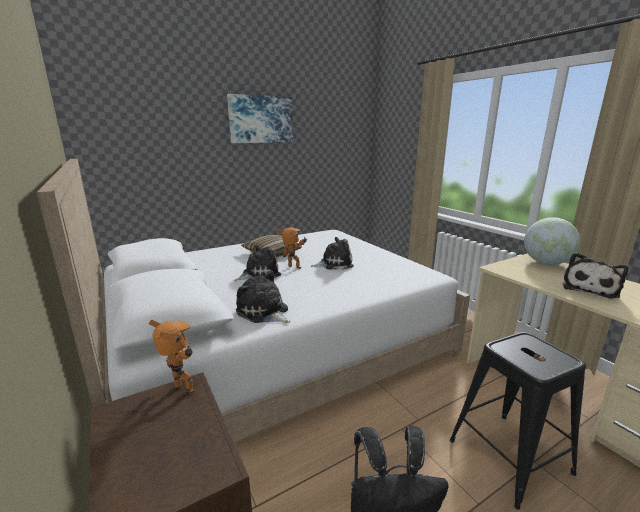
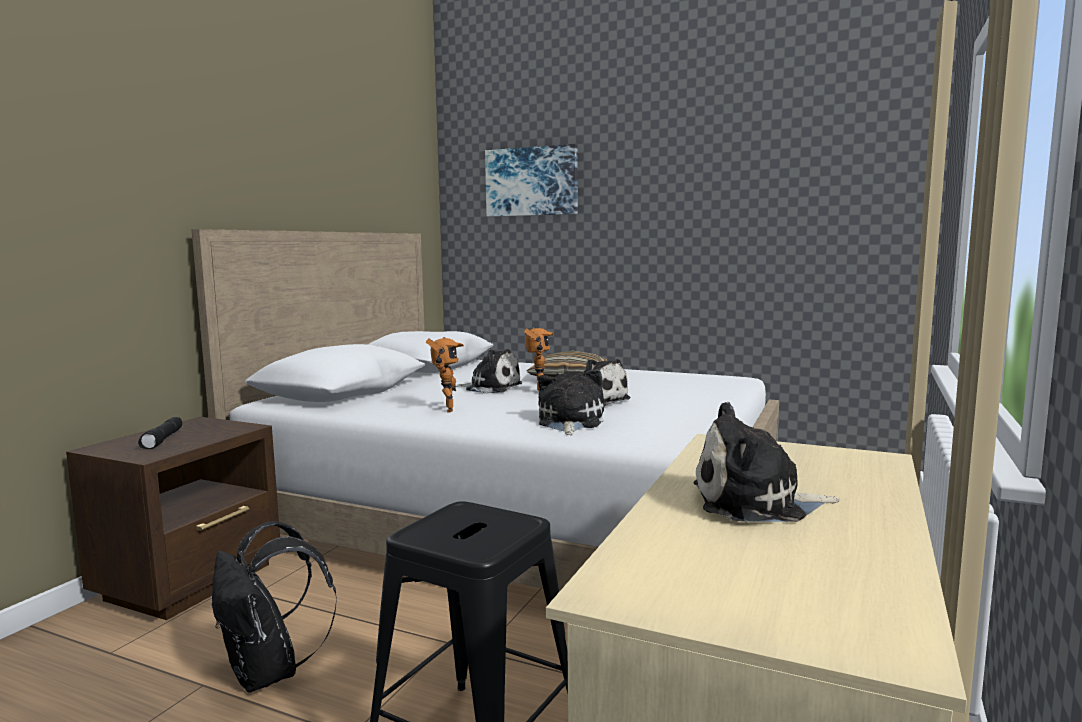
camera: 55 degrees right, 10 degrees down
(162, 448) = (163, 440): none -> black flashlight
(182, 391) = (236, 427): toy robot -> toy robot (445, 410)
(261, 119) = (671, 180): picture -> picture (532, 181)
(264, 312) = (394, 408): plush toy -> plush toy (569, 422)
(546, 263) = (857, 467): globe -> none

